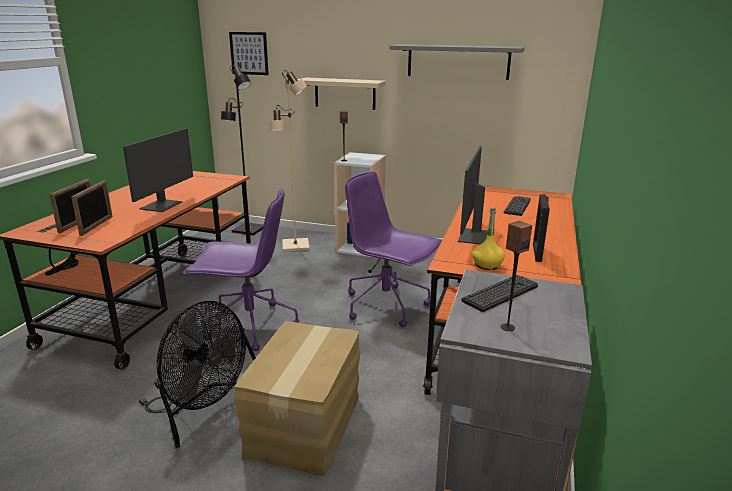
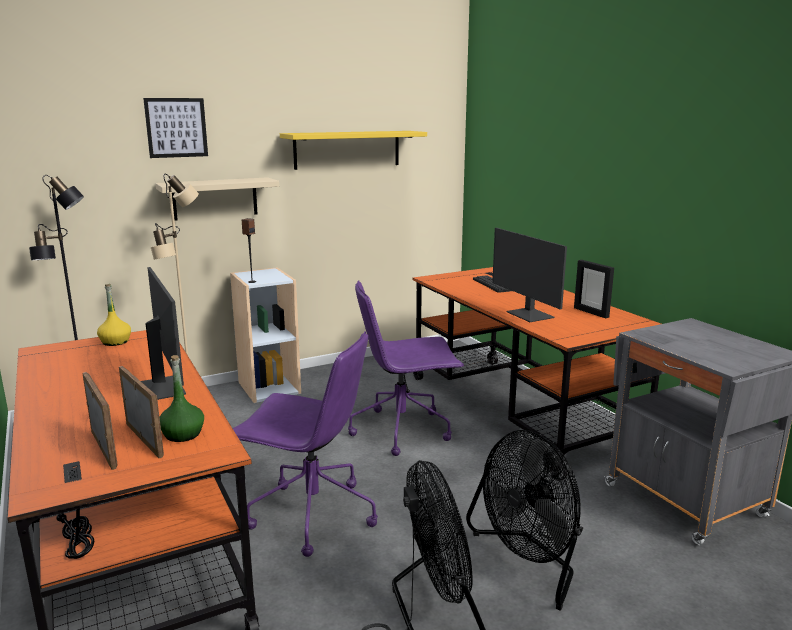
camera: 45 degrees left, 5 degrees down
(112, 229) = (183, 434): none -> green bottle
(246, 326) = (307, 514): purple office chair -> purple office chair turned 60 degrees clockwise
(249, 53) = (56, 155): picture -> picture (176, 127)
(306, 425) = (530, 557): cardboard box -> black fan
(458, 61) = (347, 149): grey shelf -> yellow shelf
(487, 265) = (590, 331): yellow bottle -> yellow bottle (115, 342)
(500, 293) = (678, 338): keyboard -> none
(507, 327) = (735, 355): speaker -> none

